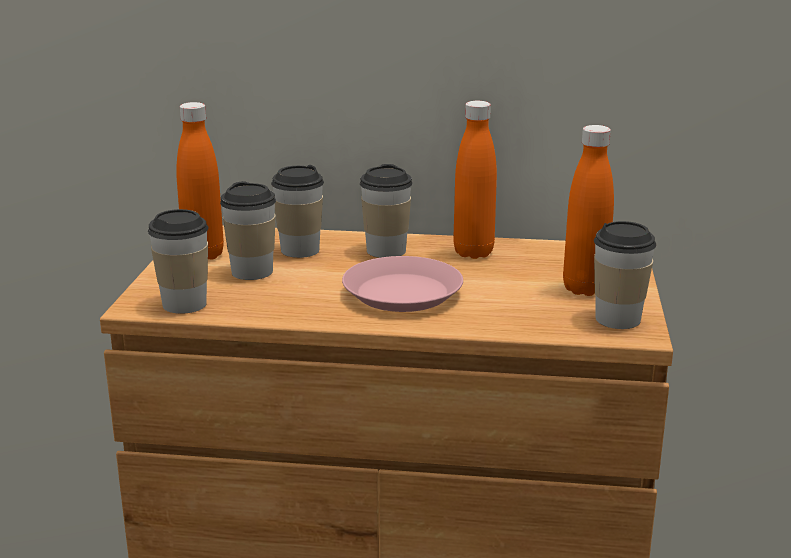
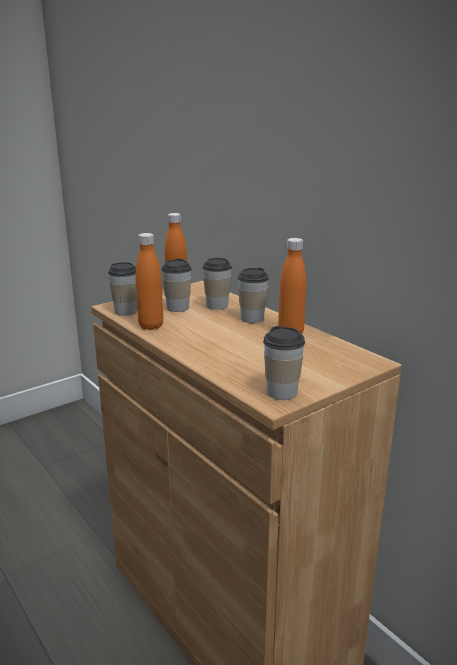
camera: 45 degrees right, 0 degrees up
(402, 293) = (212, 339): pink plate -> none
(584, 289) = (302, 371): orange bottle -> orange bottle (151, 326)

